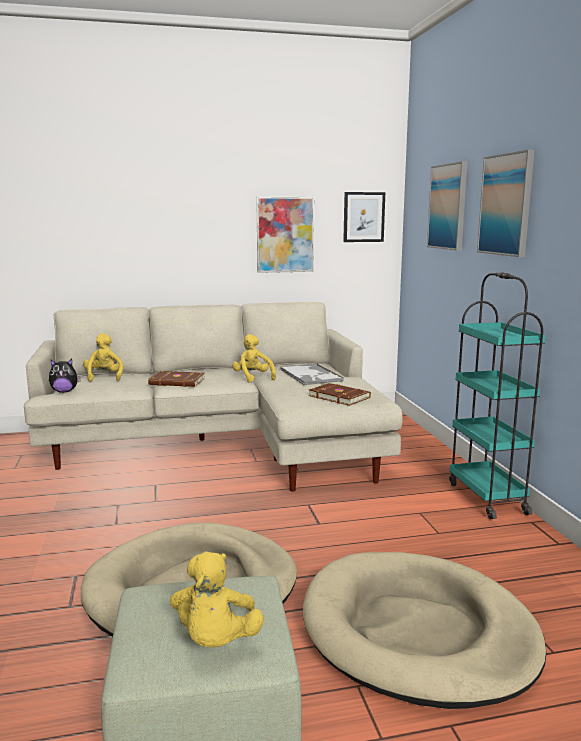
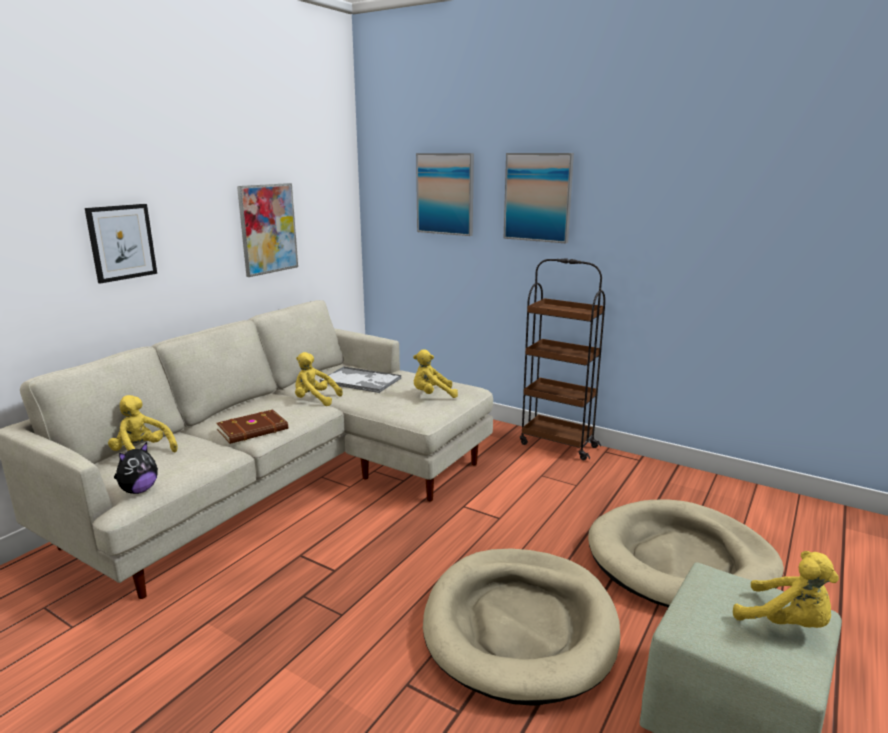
camera: 45 degrees left, 5 degrees up
(339, 396) = (432, 395): brown book -> yellow plush toy
(363, 217) = (331, 202): picture -> picture (121, 242)
(487, 498) = (558, 445): turquoise cart -> brown cart

